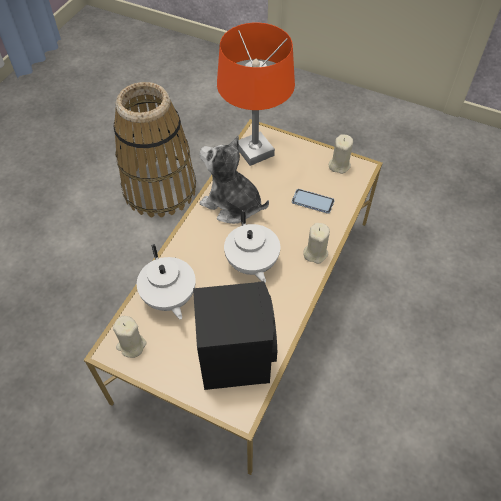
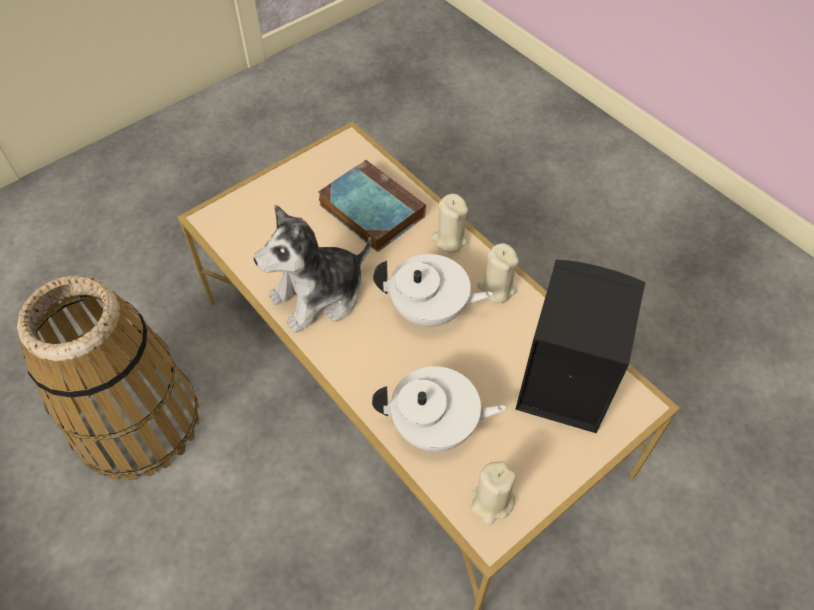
camera: 65 degrees left, 0 degrees up
(254, 152) = (244, 235): orange table lamp -> none
(312, 202) = (369, 210): phone -> book
(339, 165) = (328, 160): beige candle -> beige candle (496, 289)

